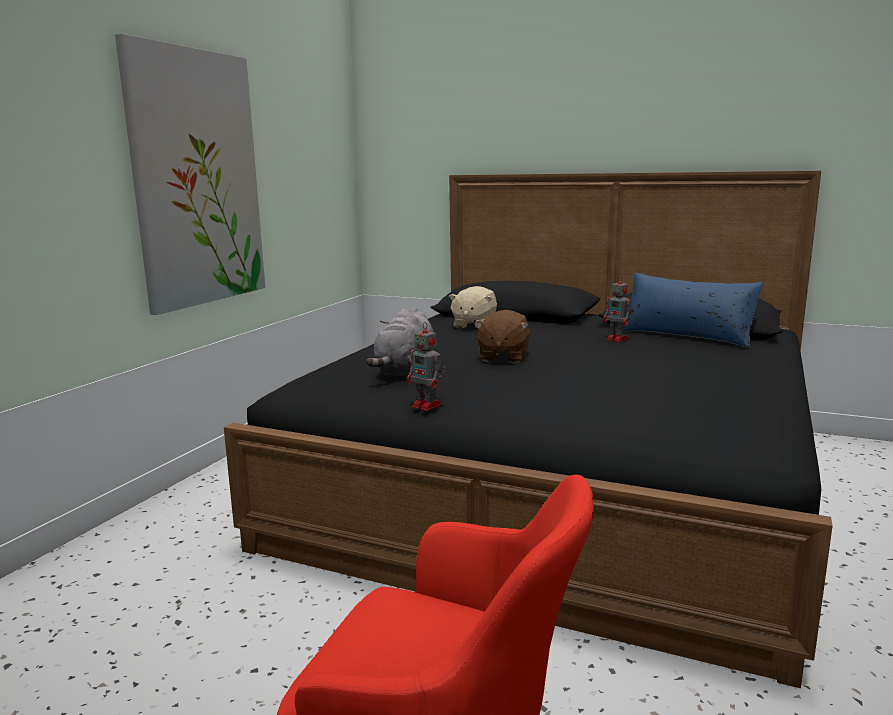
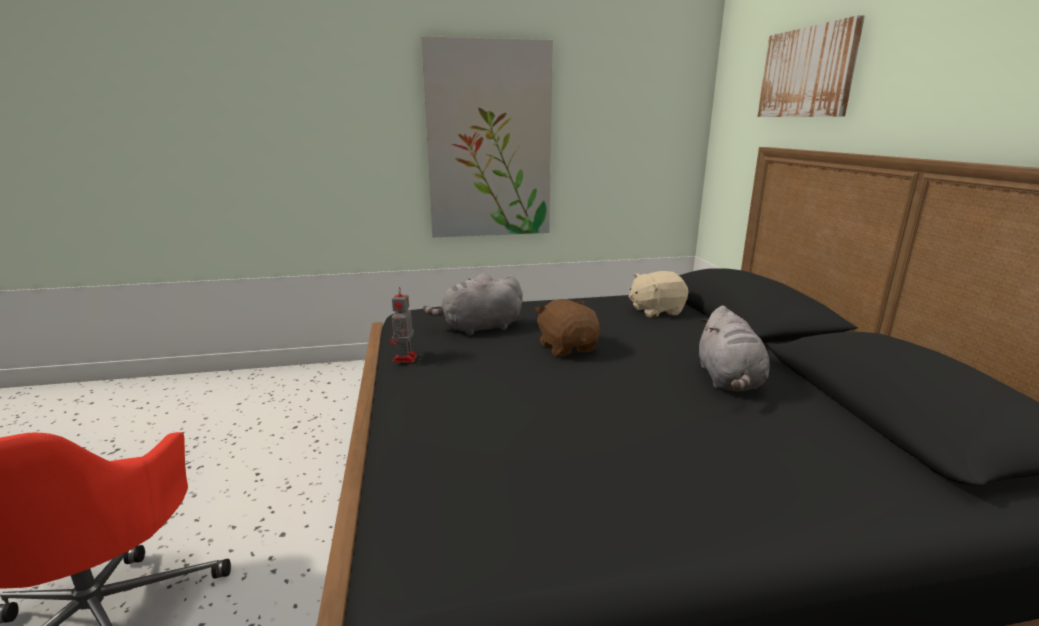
camera: 55 degrees right, 5 degrees up
(482, 111) = (807, 72): none -> picture
(503, 357) = (567, 347): brown plush toy -> brown plush toy turned 90 degrees clockwise
(618, 339) = (729, 380): toy robot -> grey plush toy
(686, 336) = (832, 416): blue pillow -> none

